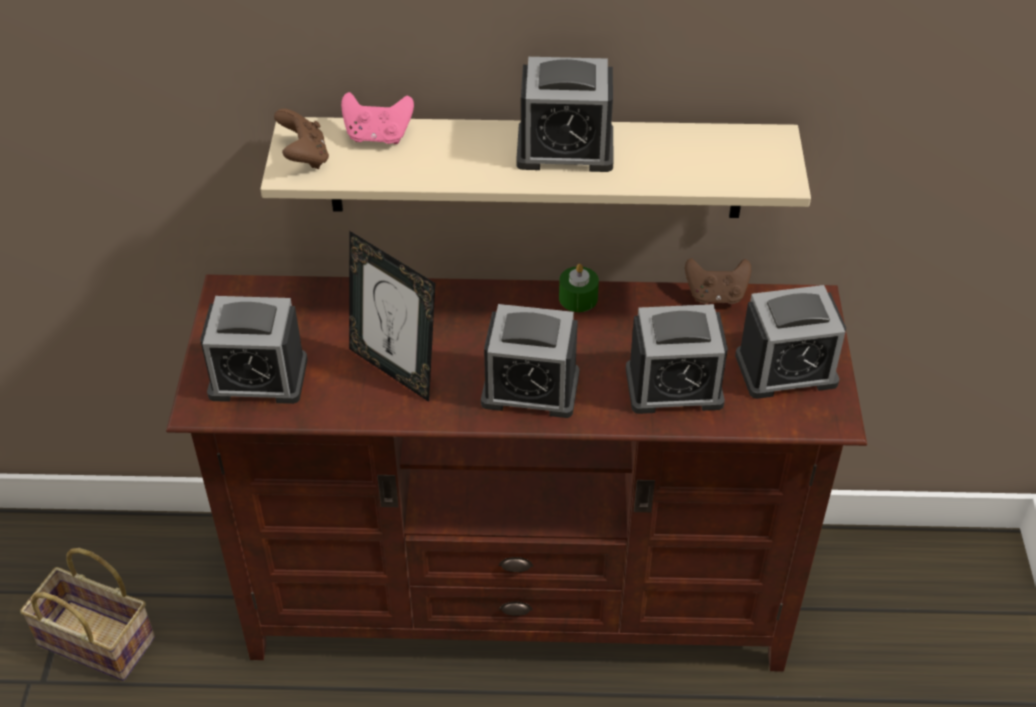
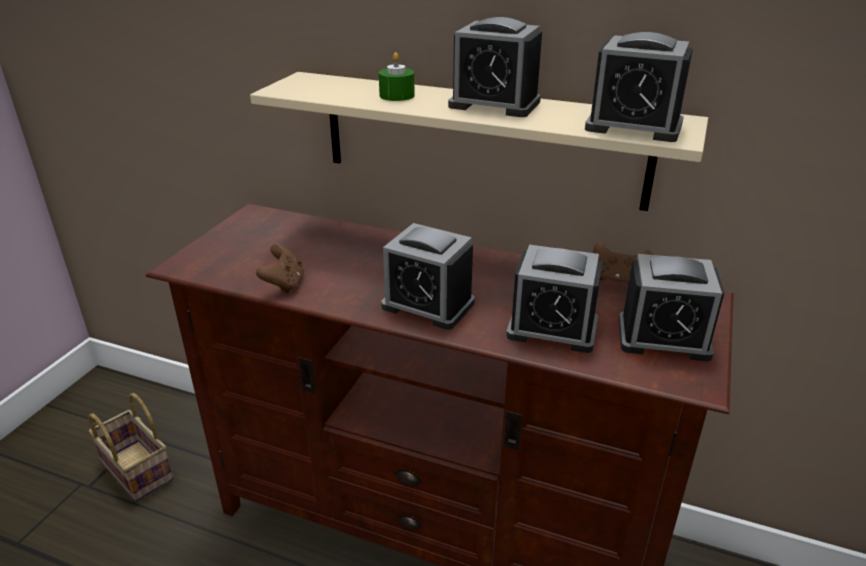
camera: 20 degrees right, 15 degrees down
(258, 377) = (232, 258): alarm clock -> alarm clock (633, 126)
(304, 157) = (295, 86): brown game controller -> brown game controller (284, 284)
(378, 136) = (357, 84): pink game controller -> none
(394, 369) = (331, 273): picture frame -> none
(578, 298) = (501, 260): green candle -> green candle (397, 95)

